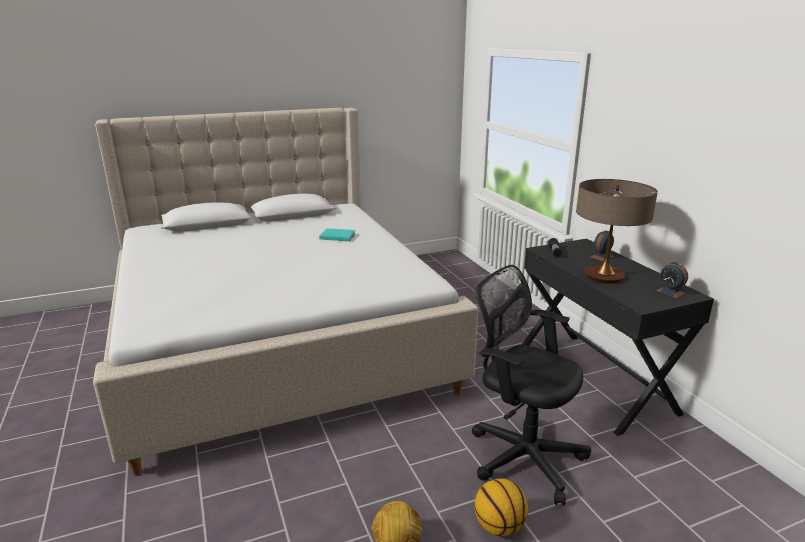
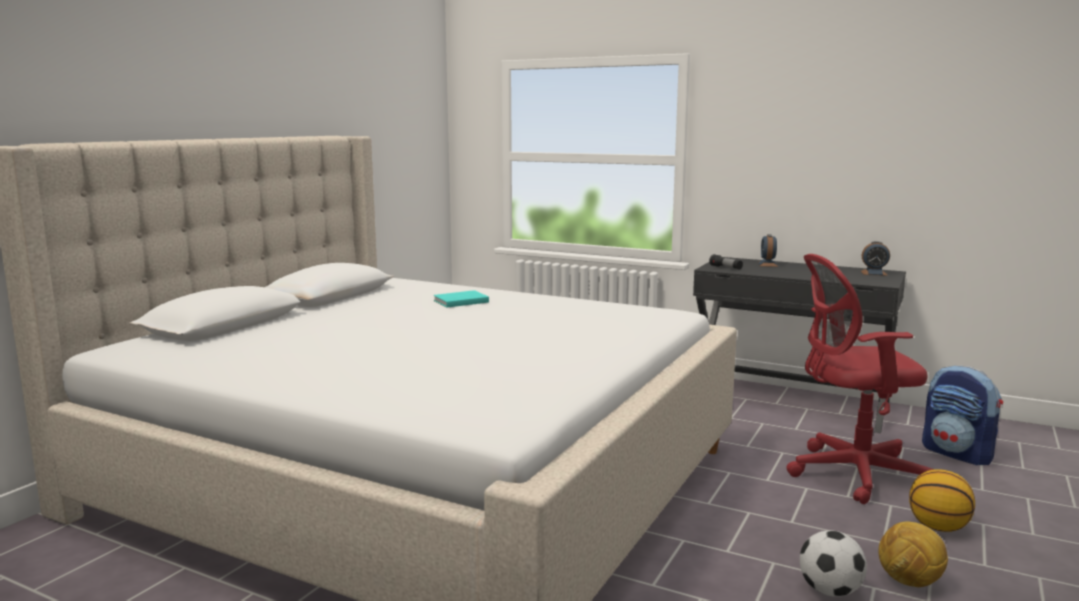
camera: 40 degrees left, 10 degrees down
(340, 519) = (830, 591): none -> football
(521, 455) = (852, 474): black office chair -> red office chair
(604, 277) = (808, 274): table lamp -> none
(650, 484) = (958, 454): none -> backpack

